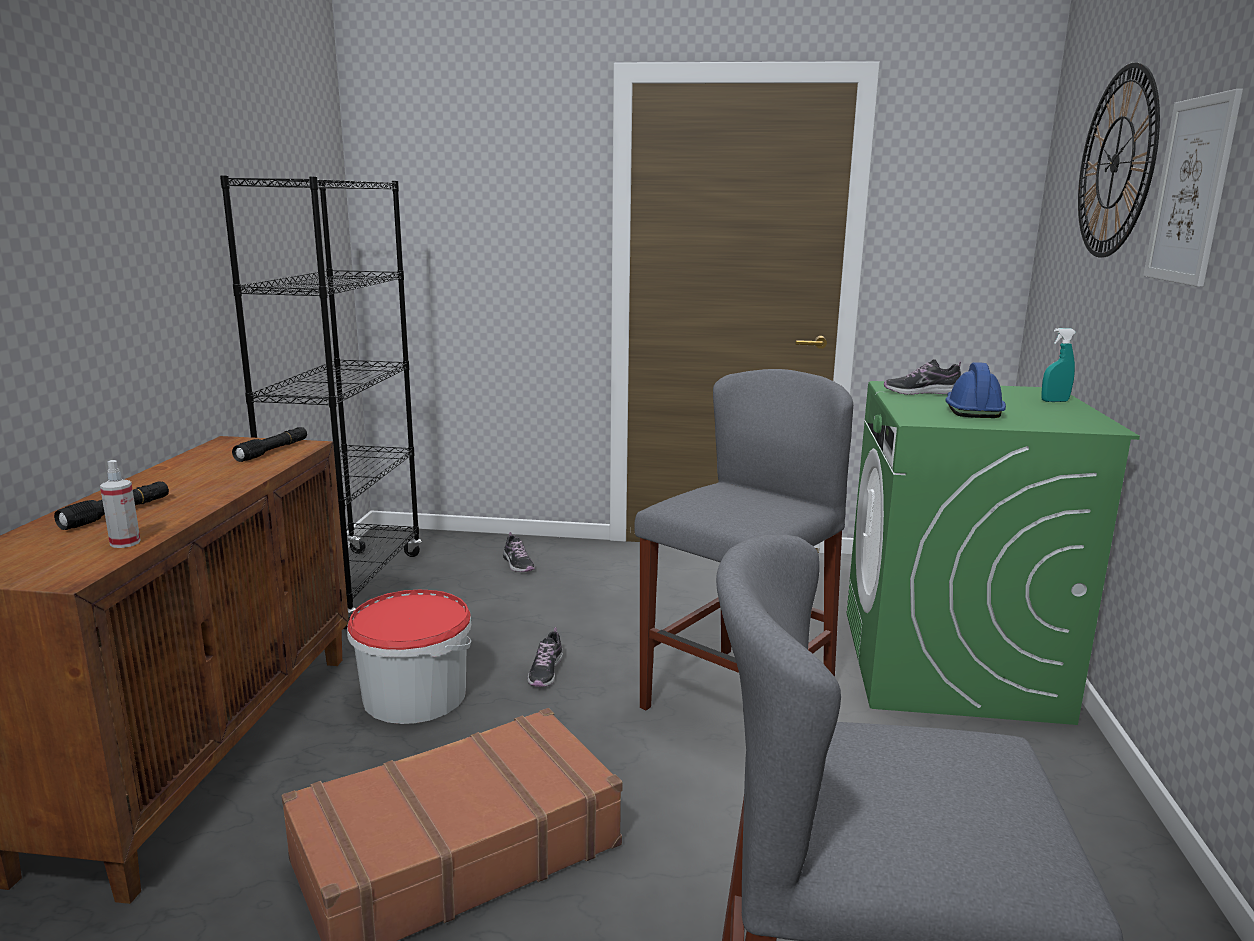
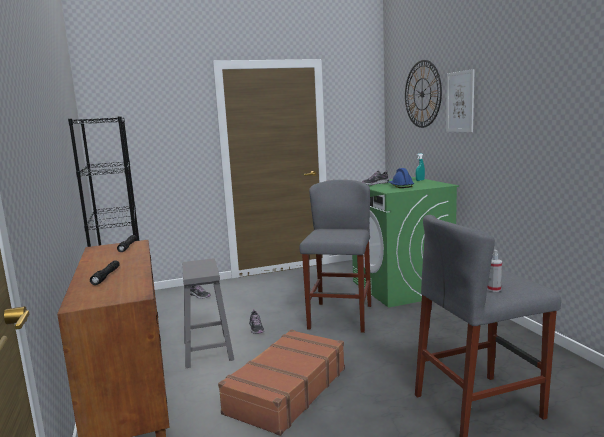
camera: 25 degrees left, 5 degrees down
(125, 543) = (136, 282): spray bottle -> spray bottle (494, 289)
(414, 695) = (208, 351): bucket -> grey stool

